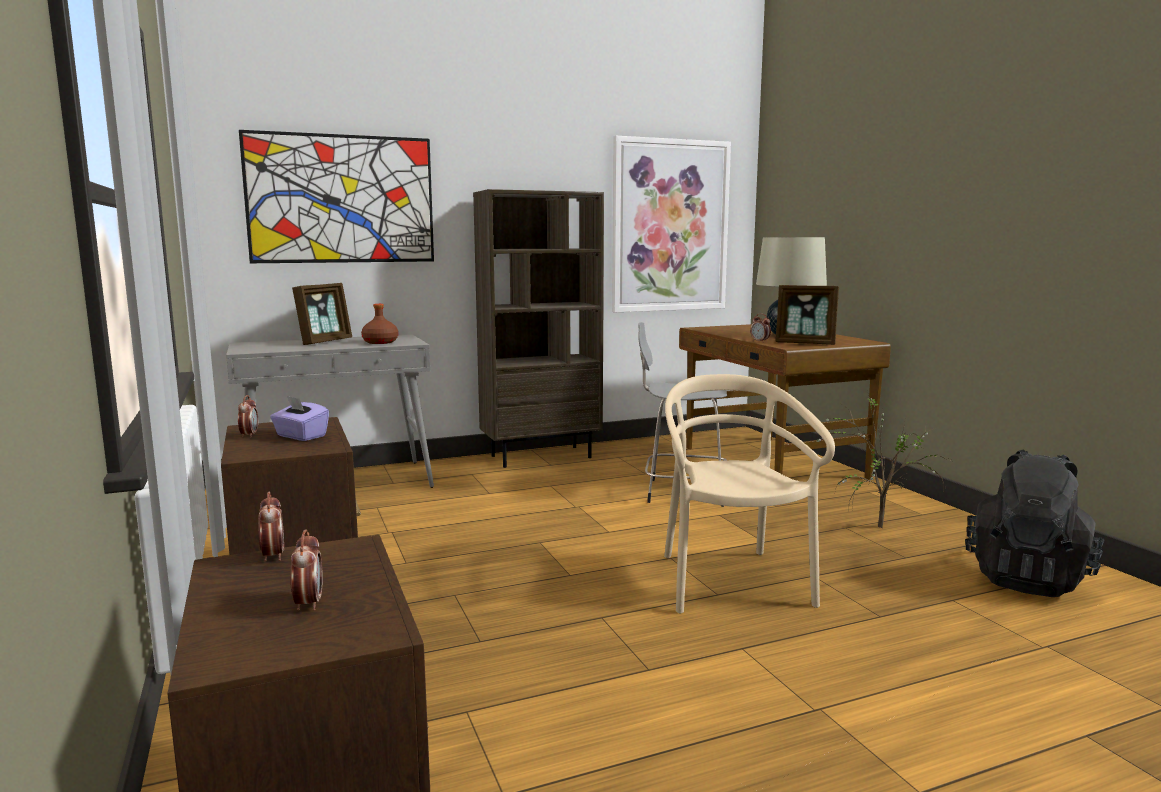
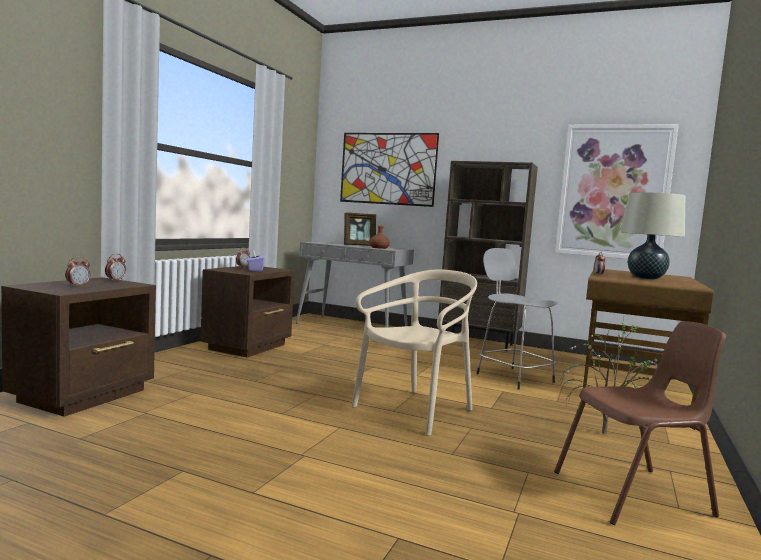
camera: 45 degrees right, 5 degrees down
(805, 343) = (629, 279): picture frame -> none
(1027, 578) = (635, 494): black backpack -> brown chair

